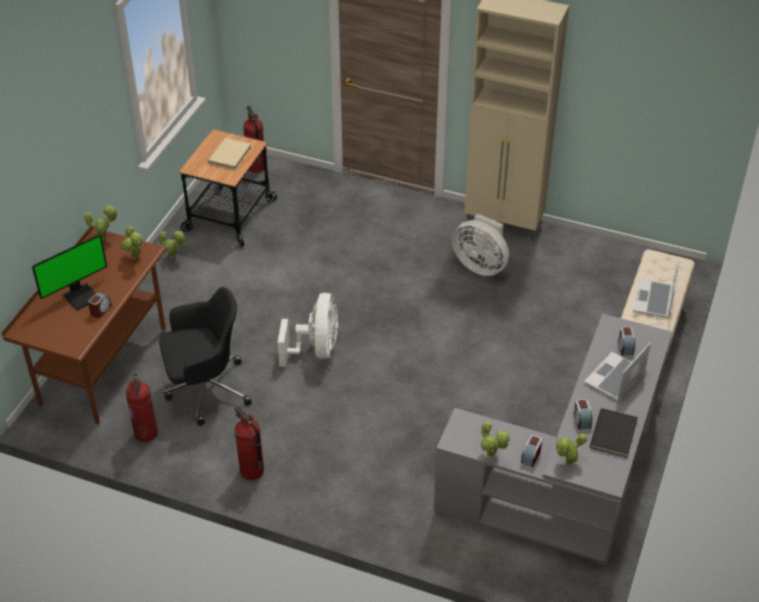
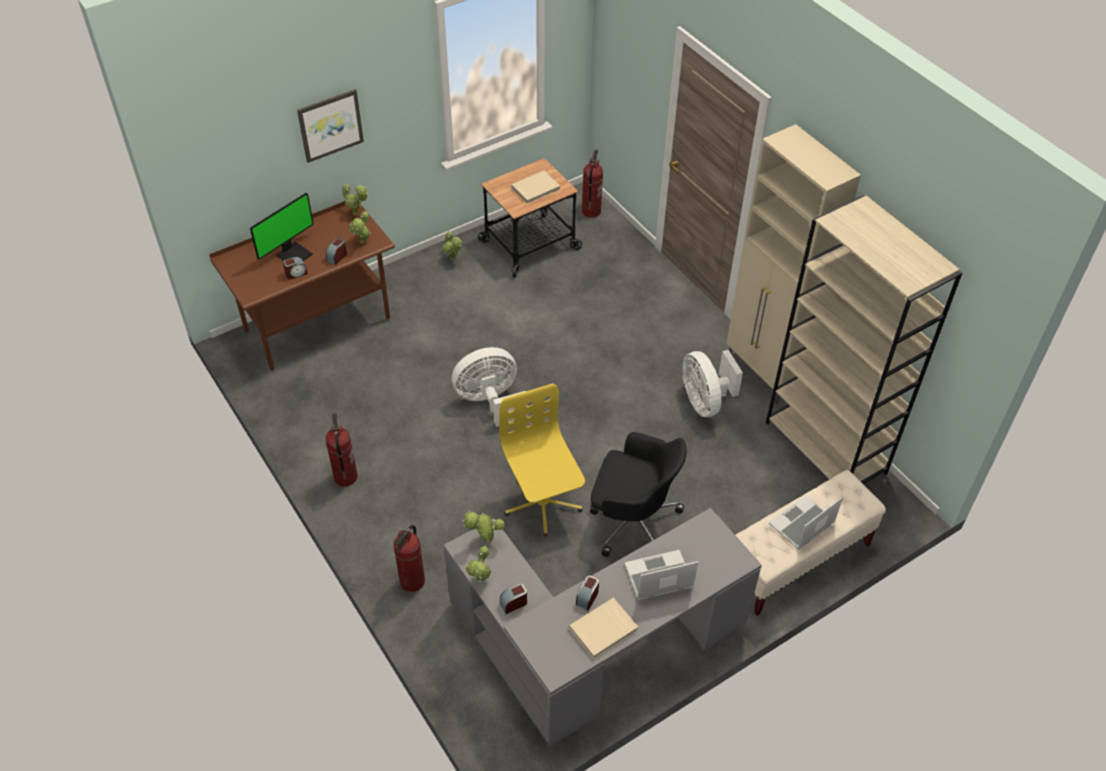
camera: 35 degrees right, 5 degrees up
(65, 156) = (330, 125): none -> picture
(81, 296) = (293, 254): monitor -> monitor turned 45 degrees counterclockwise
(146, 433) = (298, 399): fire extinguisher -> fire extinguisher (412, 581)
(205, 389) = (374, 386): black office chair -> black office chair (632, 521)
(316, 350) = (490, 402): white fan -> white fan turned 150 degrees counterclockwise
(431, 402) = (542, 503): none -> yellow office chair
(566, 463) = (533, 629): potted plant -> potted plant (485, 540)
(595, 254) = (826, 448): none -> beige bookcase
(614, 434) = (604, 630): black book -> beige book
(625, 347) = (699, 553): alarm clock -> alarm clock (337, 257)

